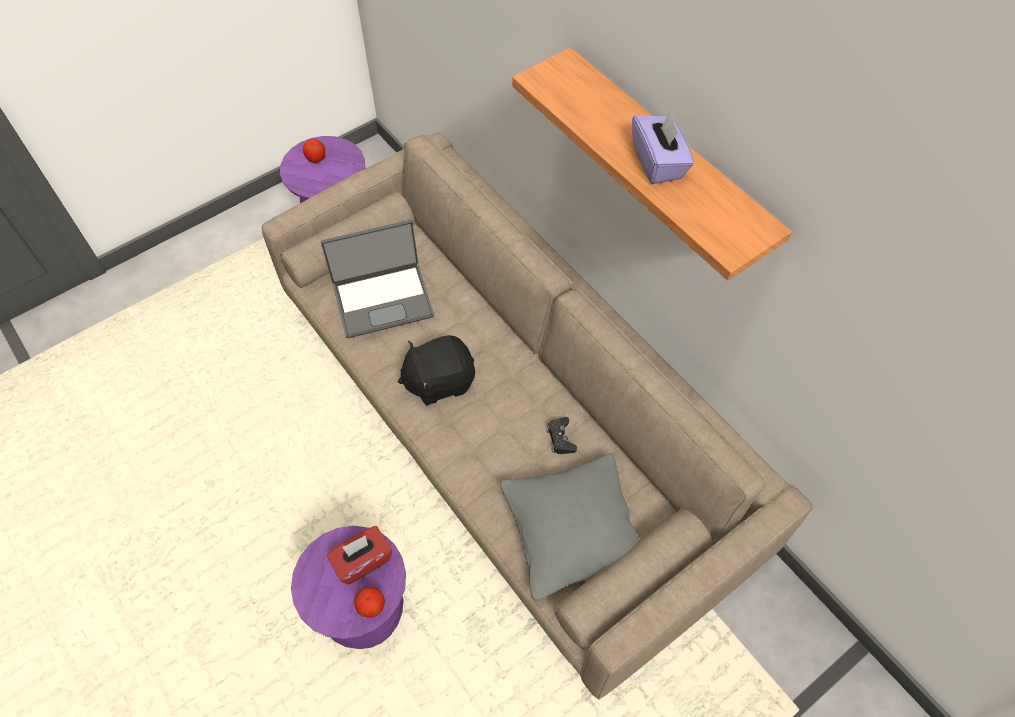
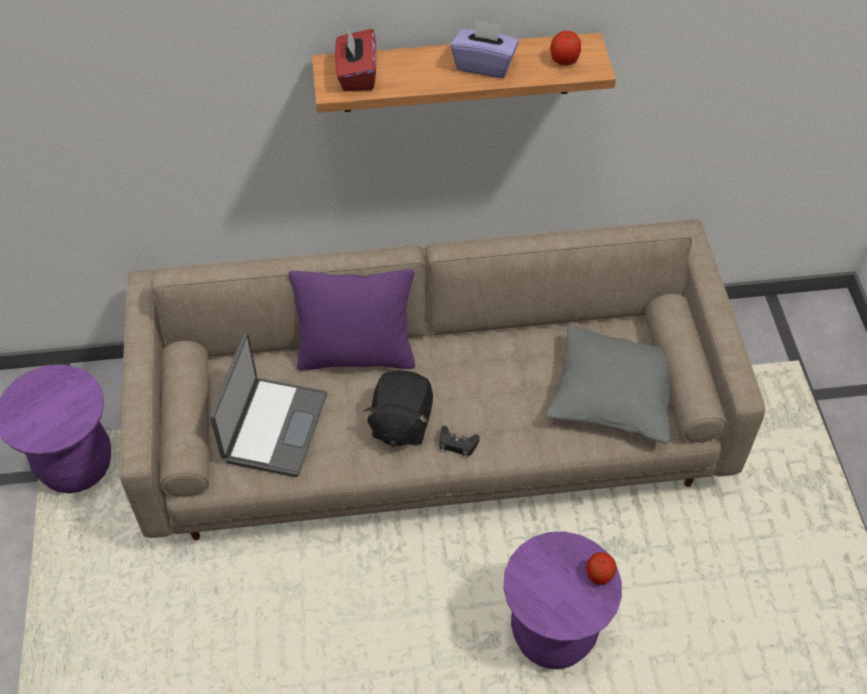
camera: 60 degrees left, 5 degrees down
(316, 159) = (34, 409): apple -> apple (564, 61)
(362, 561) = (550, 564): red tissue box -> red tissue box (357, 75)
(486, 317) = (356, 355): none -> purple pillow
(560, 438) = (522, 360): black game controller -> black game controller (457, 444)

